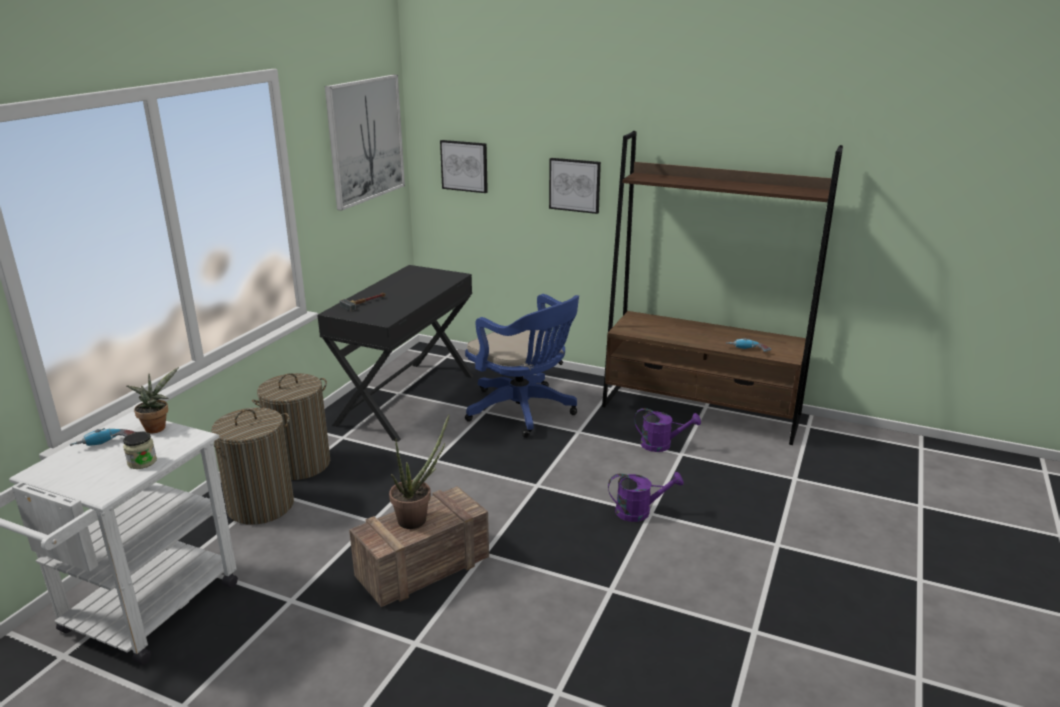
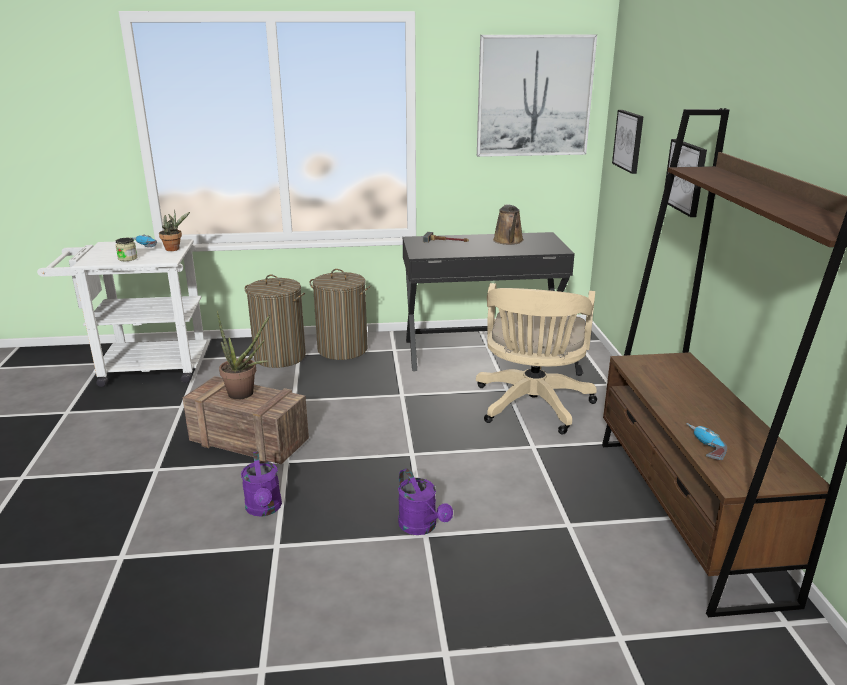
camera: 60 degrees right, 0 degrees up
(406, 283) = (508, 241): none -> brown watering can
(524, 412) = (532, 407): blue office chair -> beige office chair
(661, 445) = (571, 506): purple watering can -> purple watering can (264, 509)

